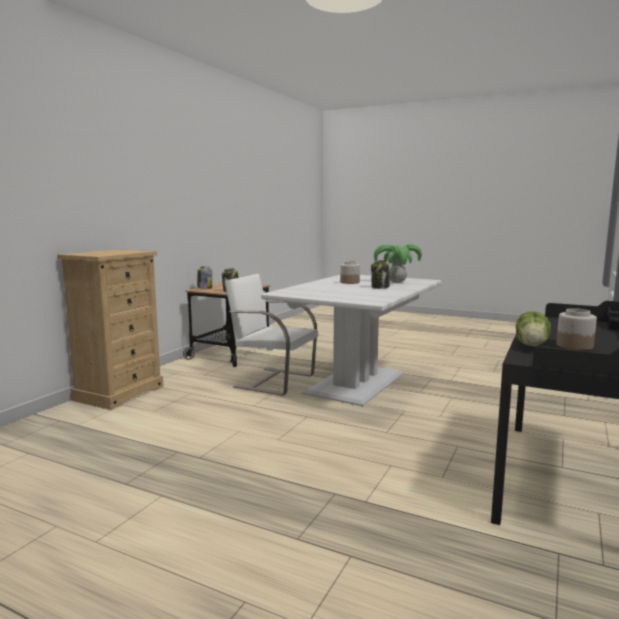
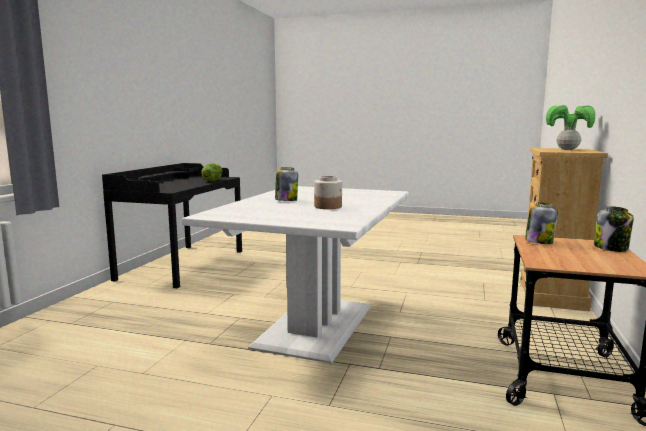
camera: 170 degrees right, 0 degrees up
(273, 380) = (419, 322): white chair -> none
(396, 282) = (259, 209): potted plant -> potted plant (567, 149)
(574, 346) = (190, 181): jar -> none

